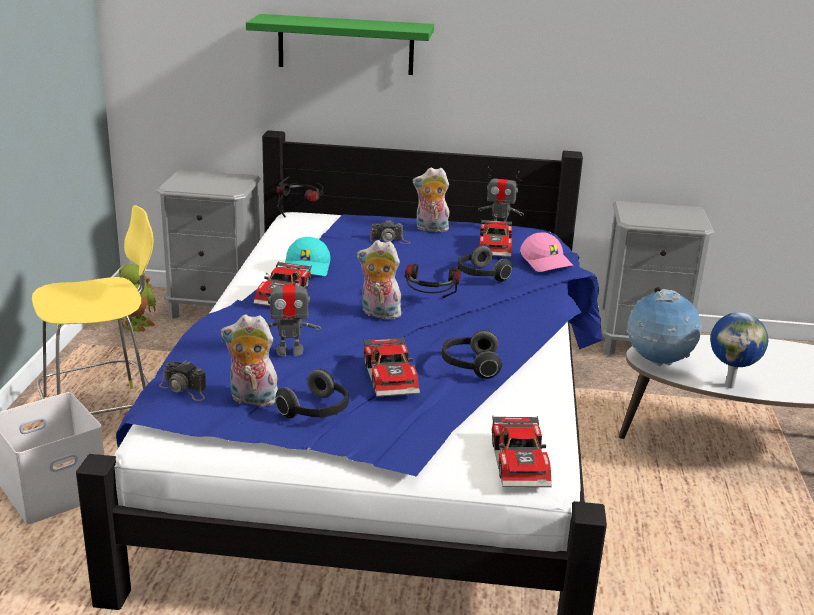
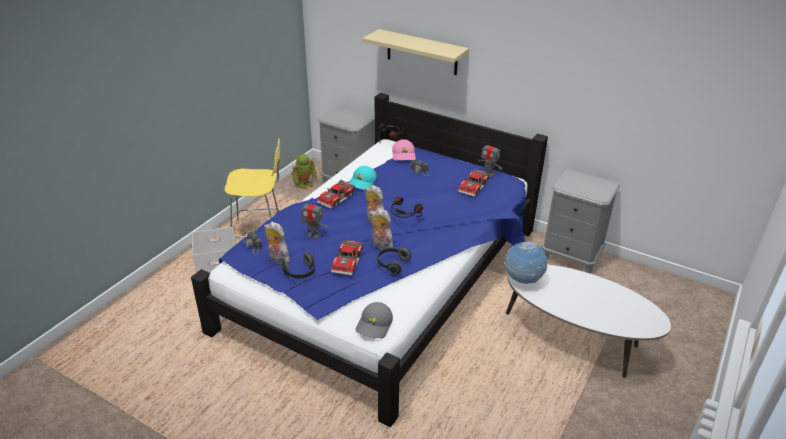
camera: 25 degrees right, 10 degrees up
(345, 44) = (422, 52): green shelf -> beige shelf
(430, 229) = (449, 167): plush toy -> plush toy (380, 245)
(480, 276) = (448, 206): headphones -> none
(522, 462) = (375, 325): toy car -> grey cap
(547, 262) = (493, 204): pink cap -> pink cap (404, 155)
(730, 385) = (551, 305): globe -> none

